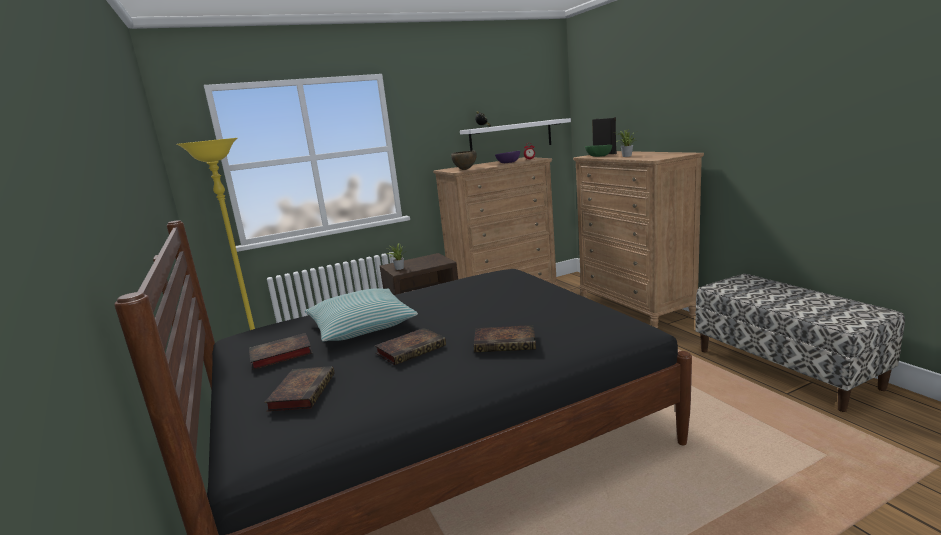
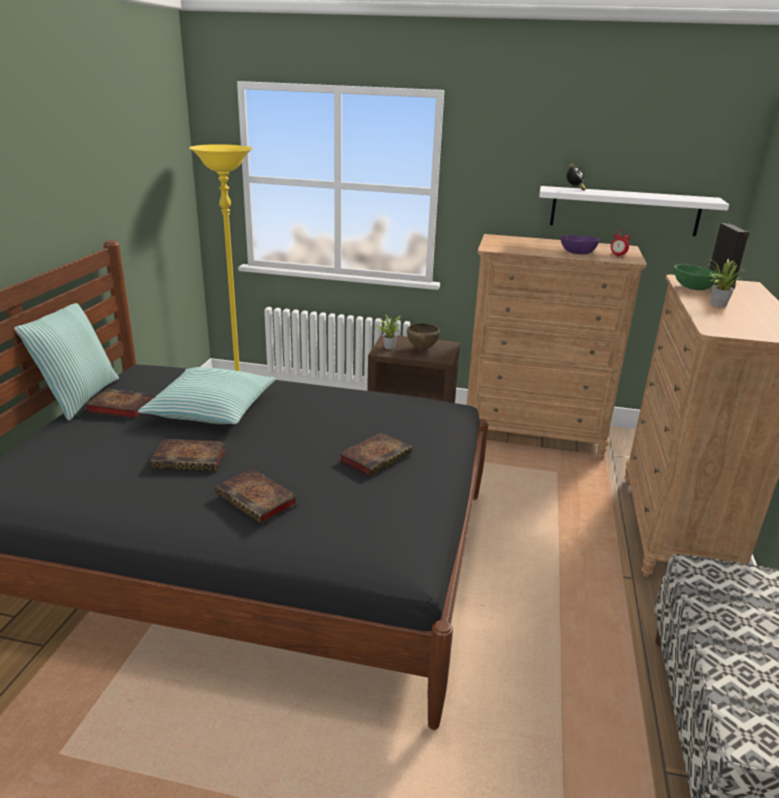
camera: 35 degrees right, 10 degrees up
(218, 369) = (79, 397): none -> pillow
(302, 391) = (71, 454): book -> book (376, 457)
(465, 169) = (503, 248): brown bowl -> brown bowl (422, 349)

